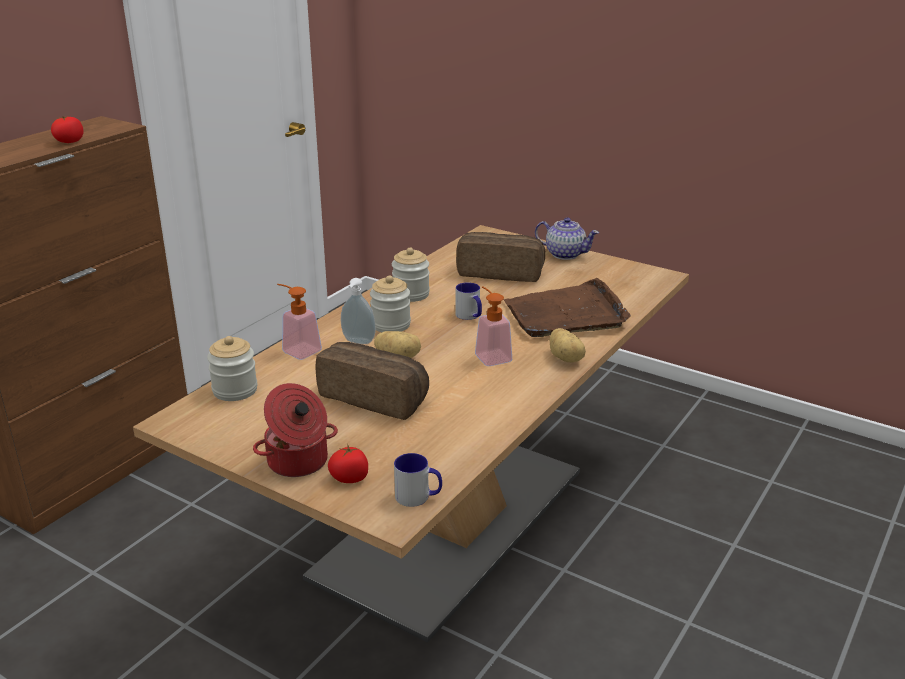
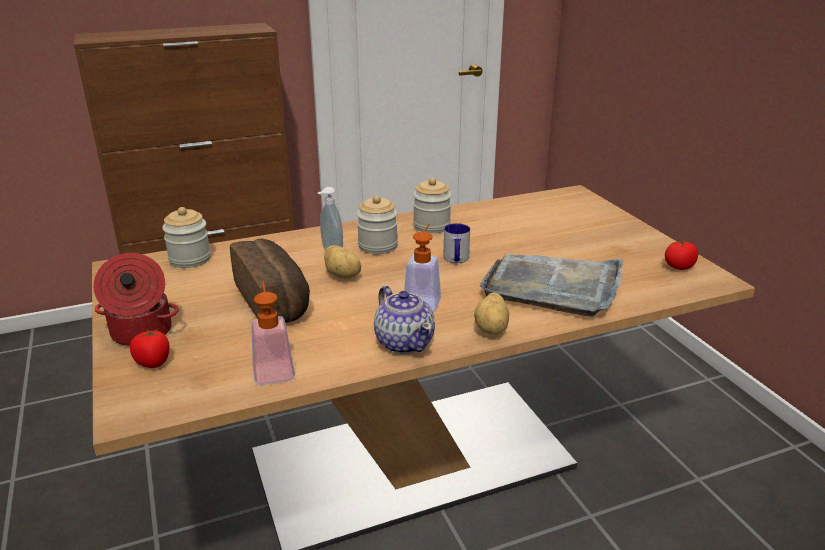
camera: 35 degrees right, 0 degrees up
(69, 142) = (204, 33): tomato -> tomato (678, 267)
(297, 349) = (278, 243): soap dispenser -> soap dispenser (273, 368)
(418, 497) = (174, 404): mug -> none
(500, 272) = (540, 229): bread -> none
(564, 254) = (630, 230): teapot -> teapot (404, 342)
(566, 314) = (553, 286): brown tray -> grey tray

